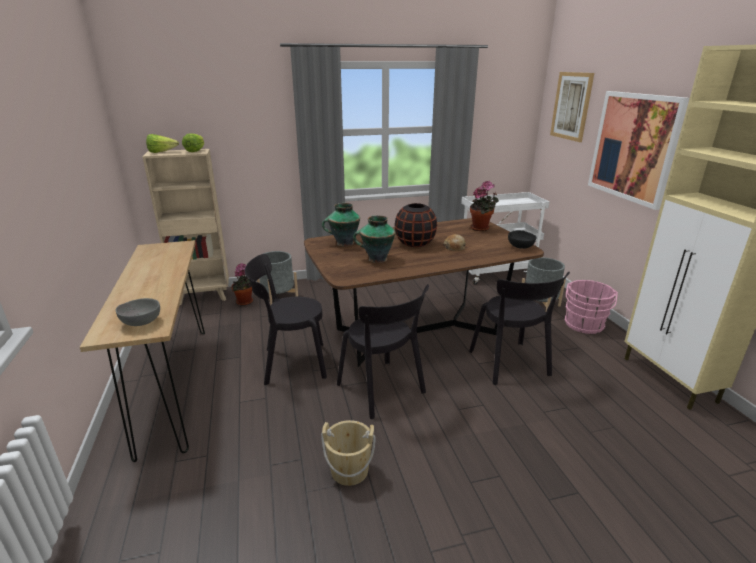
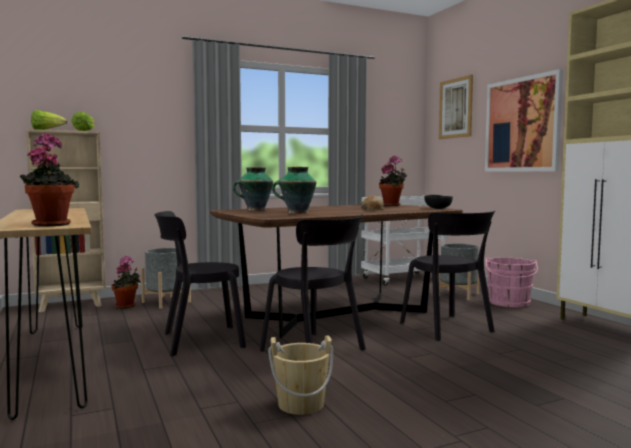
camera: 10 degrees left, 20 degrees down
(141, 322) = (51, 224): grey bowl -> potted plant
(415, 244) = (331, 209): black vase -> none

